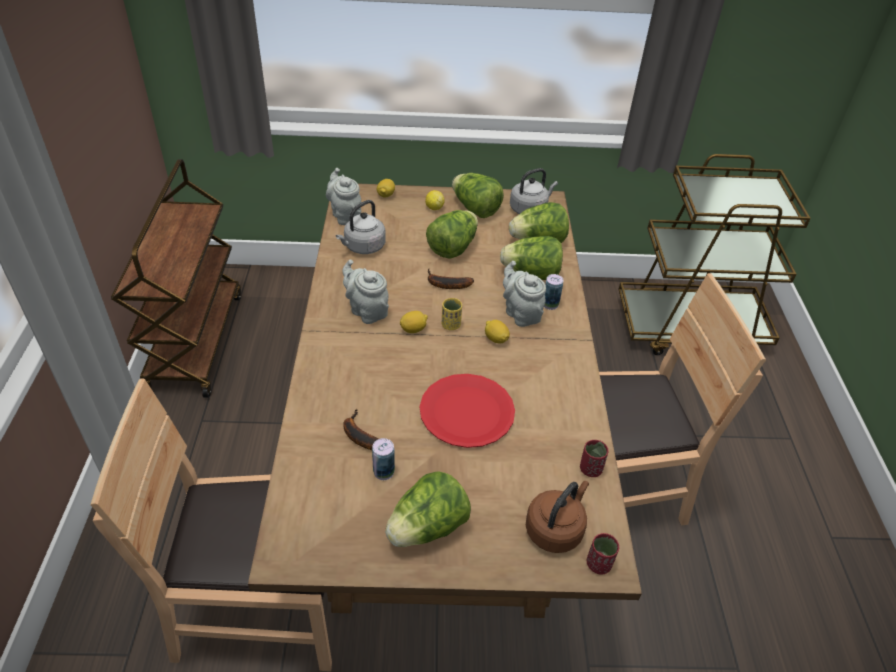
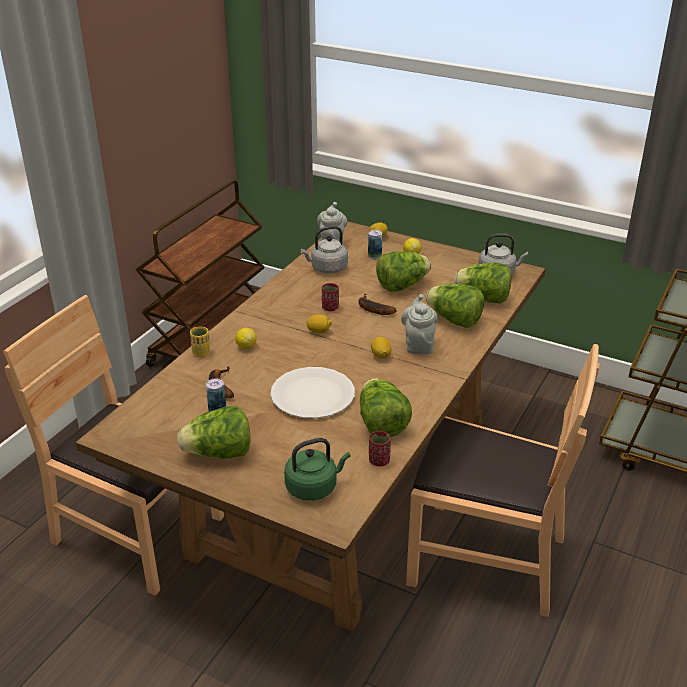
camera: 30 degrees right, 10 degrees down
(351, 374) = (246, 346): none -> lemon
(367, 311) = (293, 310): grey teapot -> none
(451, 325) = (351, 336): yellow cup -> yellow cup (201, 353)
(467, 412) = (313, 395): red plate -> white plate
(475, 209) = (447, 263): lettuce -> lettuce (381, 424)
(550, 304) = (451, 345): can -> can (374, 256)
(555, 529) = (314, 487): brown kettle -> green kettle
(598, 564) = (328, 519): red cup -> red cup (330, 308)

